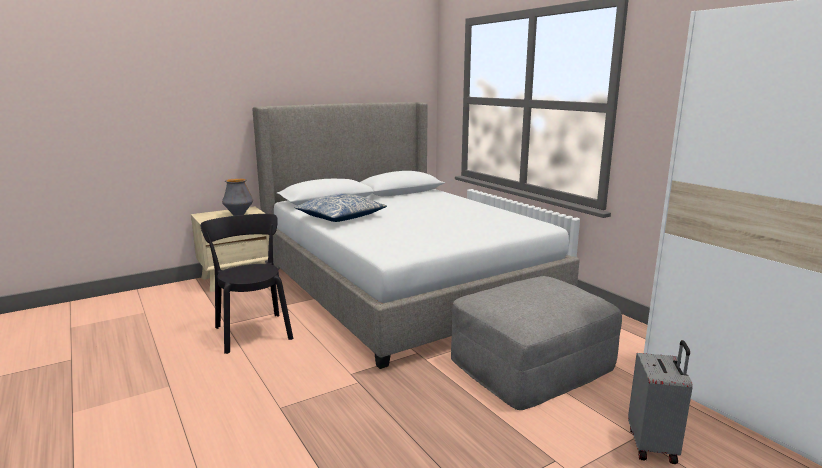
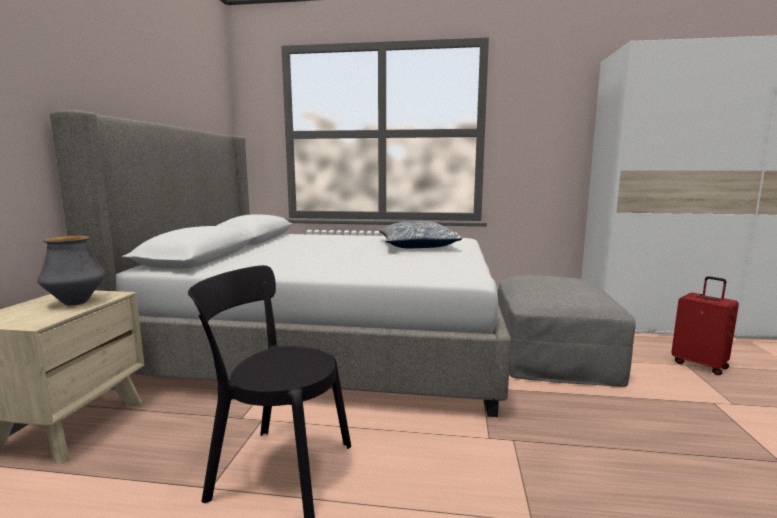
camera: 50 degrees left, 5 degrees down
(340, 217) = (285, 265): pillow -> pillow (417, 245)
(653, 445) = (700, 365): grey suitcase -> red suitcase

